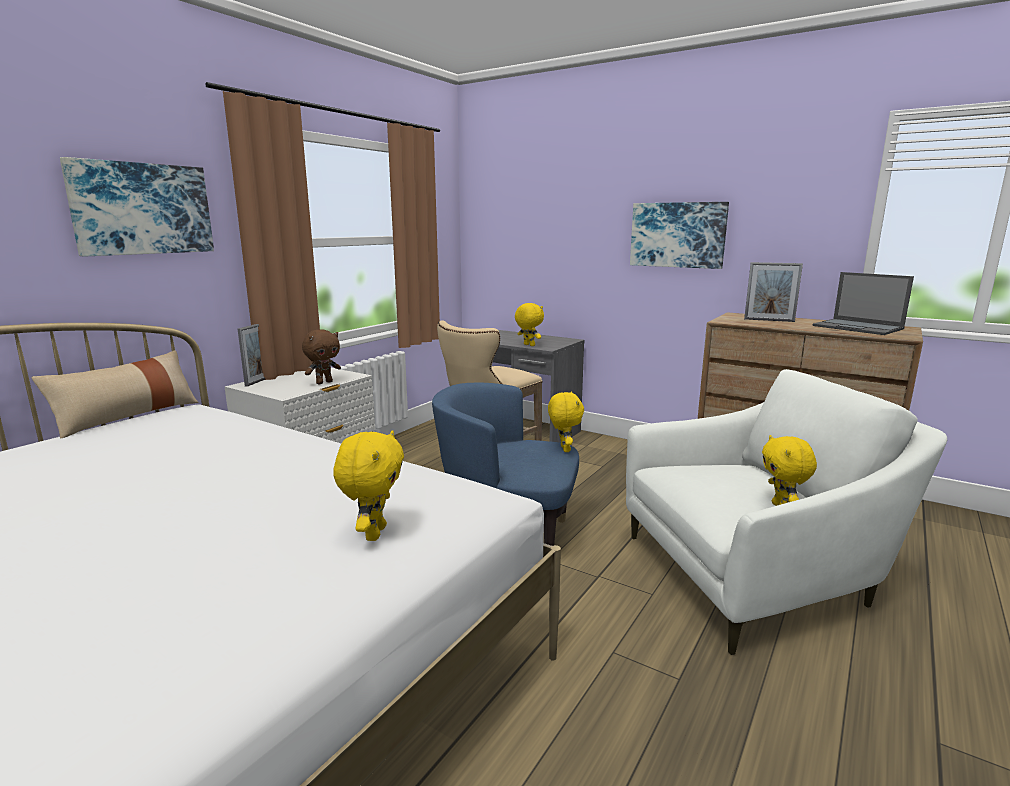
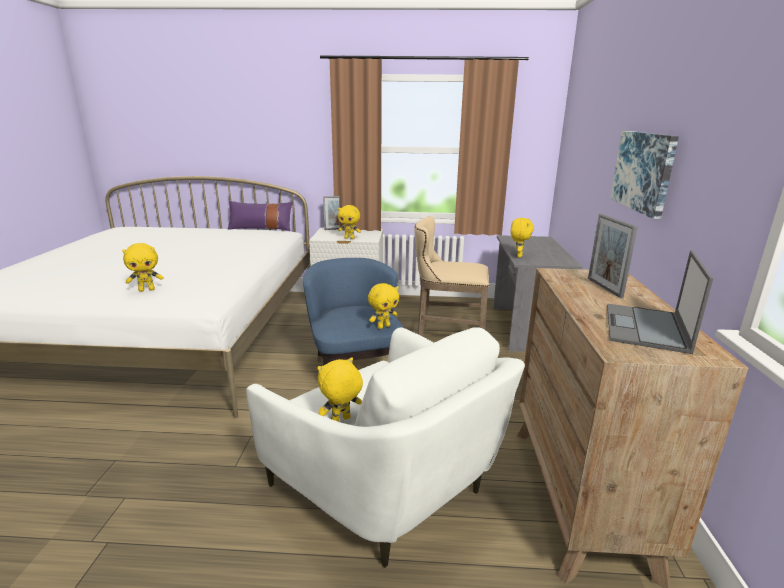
camera: 60 degrees right, 5 degrees up
(128, 416) = (261, 228): beige pillow -> purple pillow
(142, 209) = (288, 127): picture -> none
(324, 382) = (349, 238): brown plush toy -> yellow plush toy

